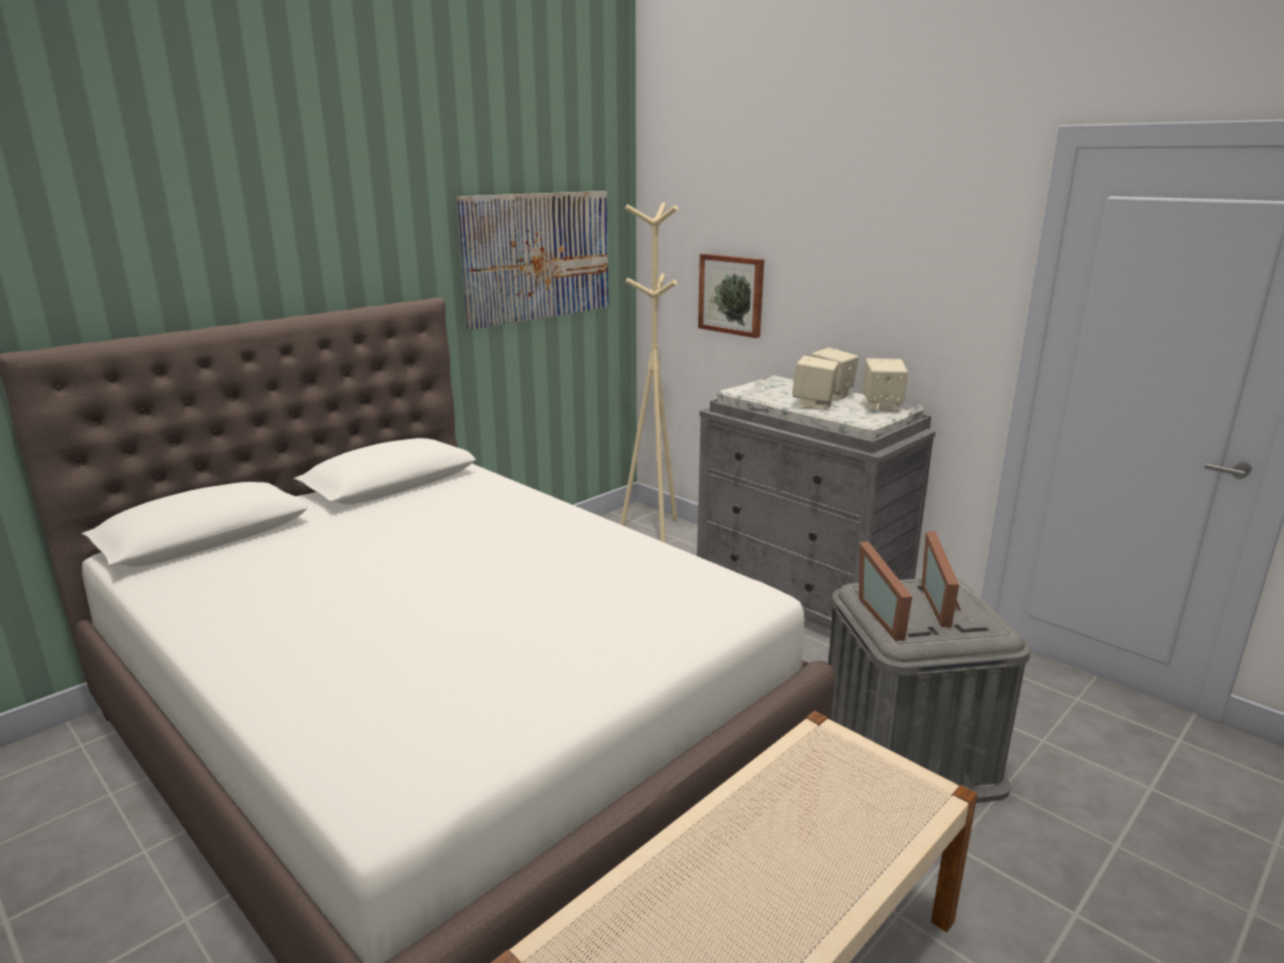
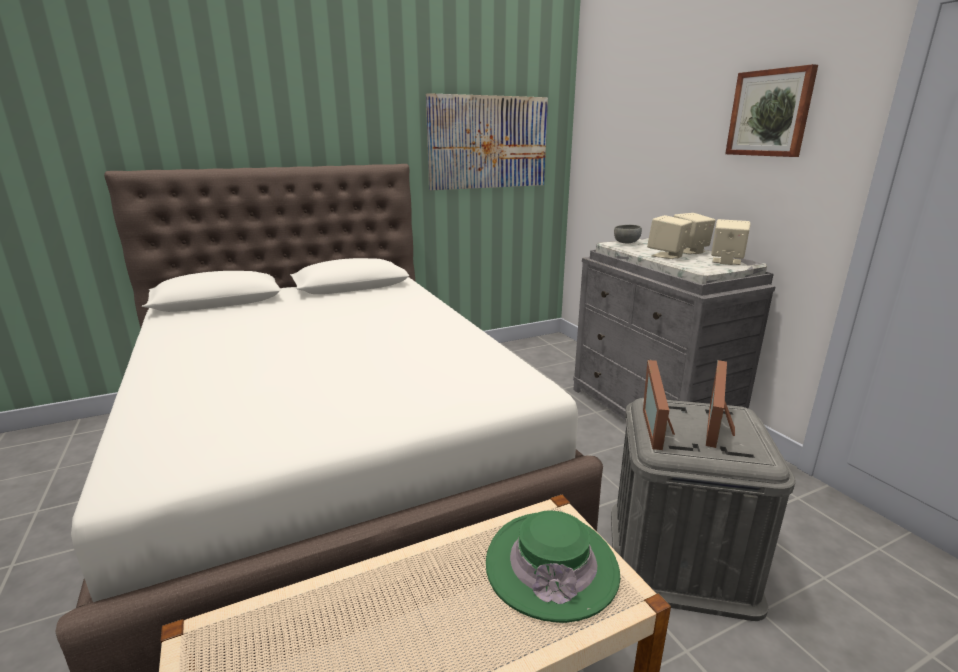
camera: 20 degrees right, 0 degrees up
(653, 529) = (561, 351): beige clothes rack -> none
(732, 294) = (630, 174): picture -> picture (770, 113)
(752, 388) = (626, 243): none -> grey bowl
(853, 786) = (551, 566): none -> green hat

